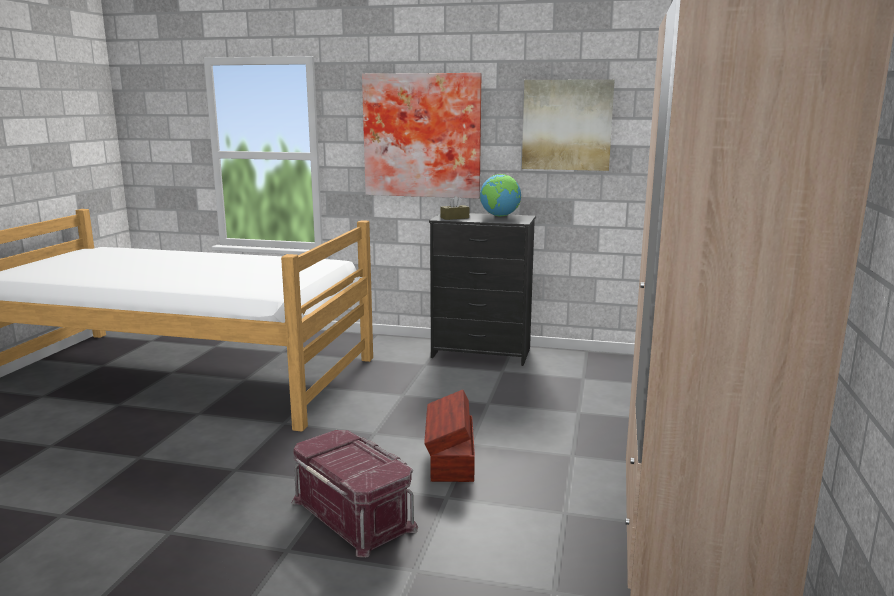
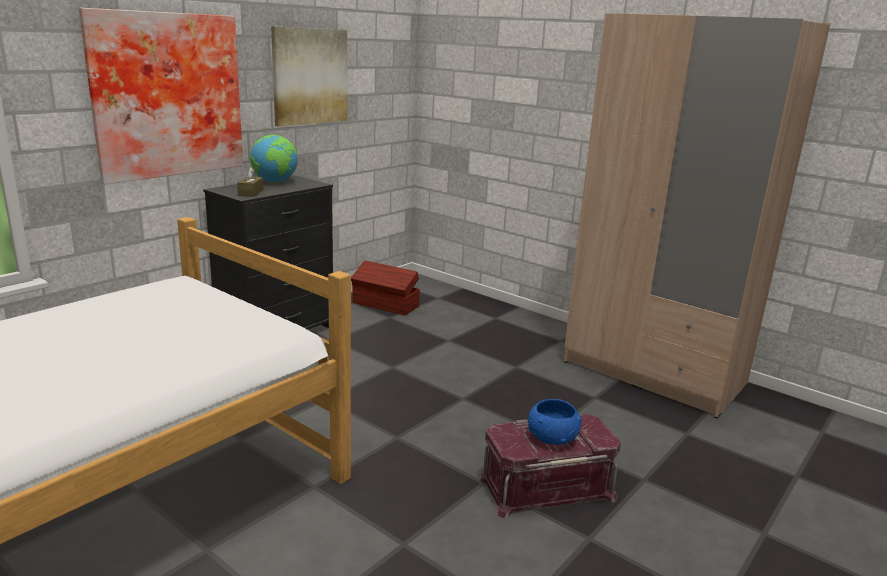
camera: 65 degrees left, 5 degrees up
(349, 459) = (552, 437): none -> blue bowl
(450, 459) = (483, 415): brown storage box -> brown storage box (385, 305)

